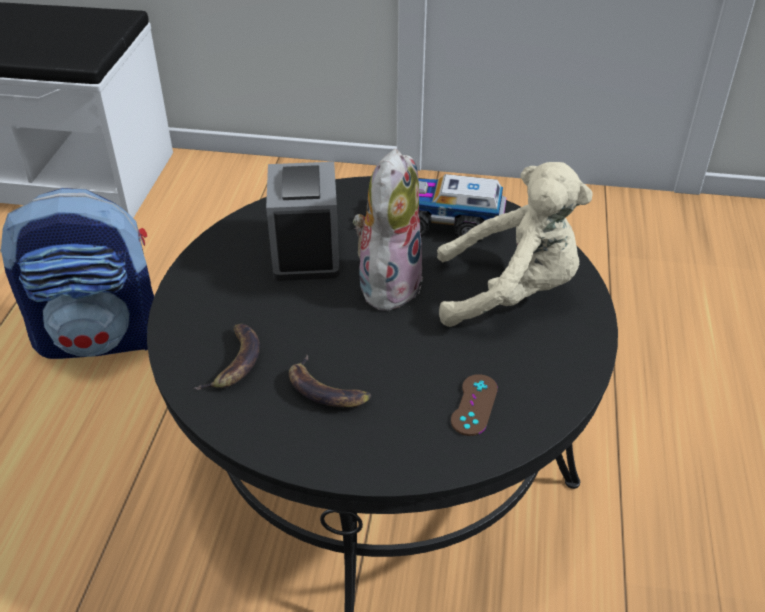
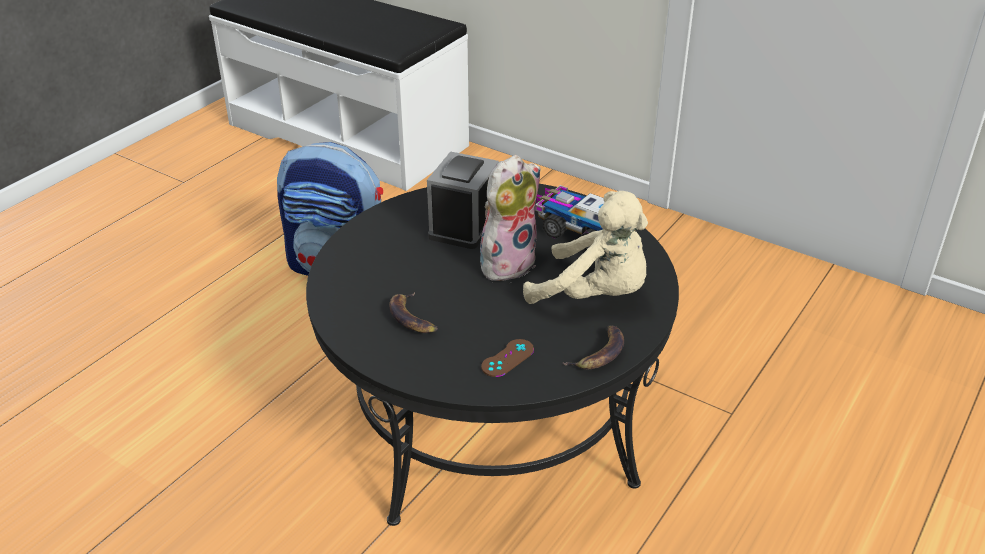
camera: 25 degrees right, 5 degrees down
(234, 361) = (364, 282): banana -> banana (599, 353)

